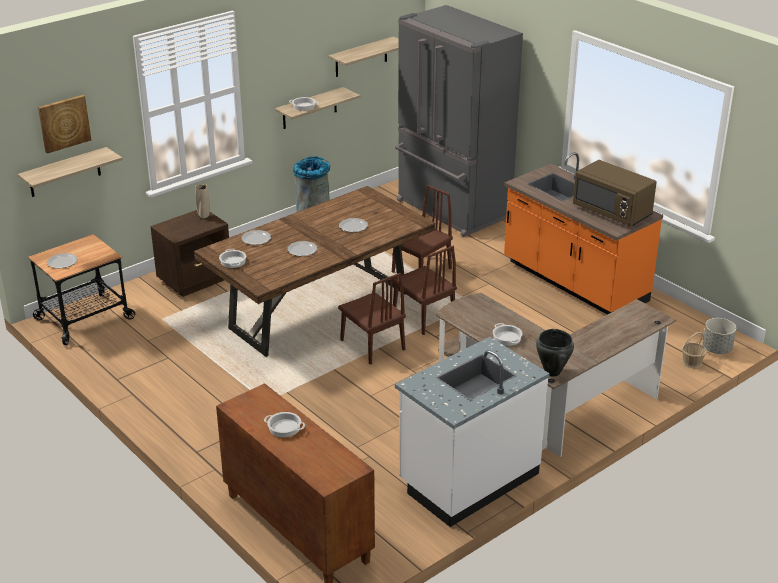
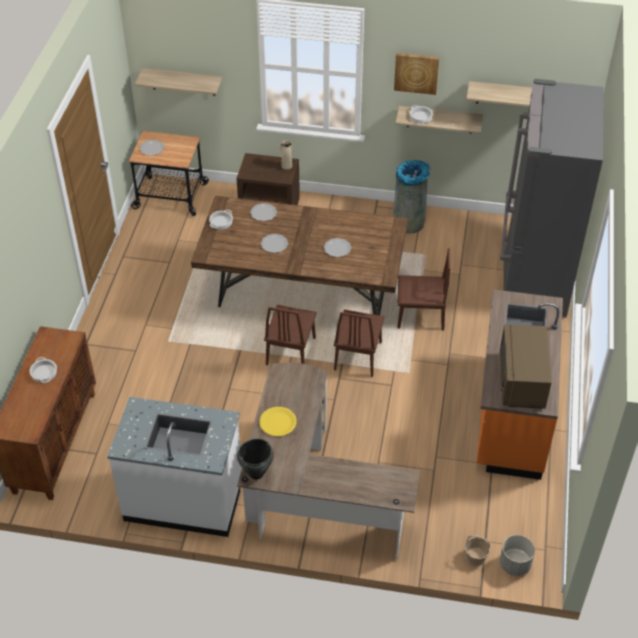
camera: 50 degrees right, 15 degrees up
(64, 123) = (185, 45): picture -> picture (416, 73)
(507, 338) = (278, 422): cooking pot -> yellow plate

